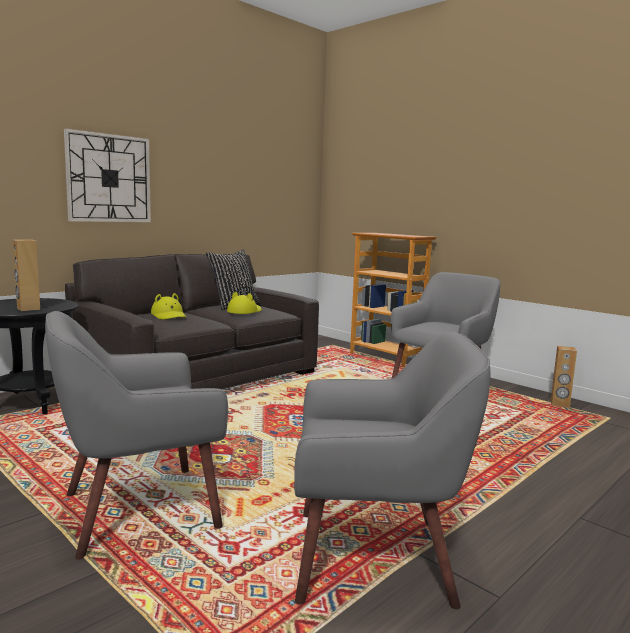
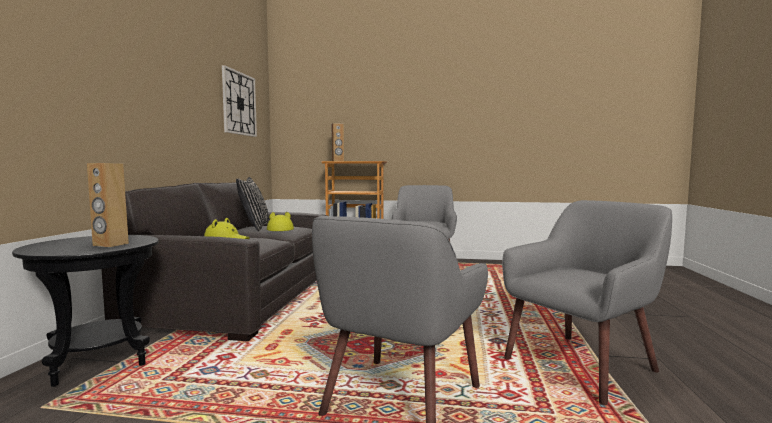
camera: 35 degrees left, 5 degrees down
(109, 178) = (131, 104): wall clock -> wall clock (239, 103)
(559, 405) = (497, 264): brown speaker -> brown speaker (337, 161)

